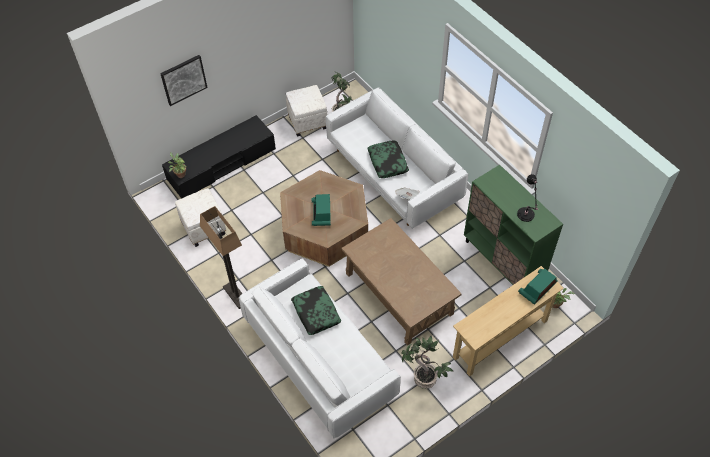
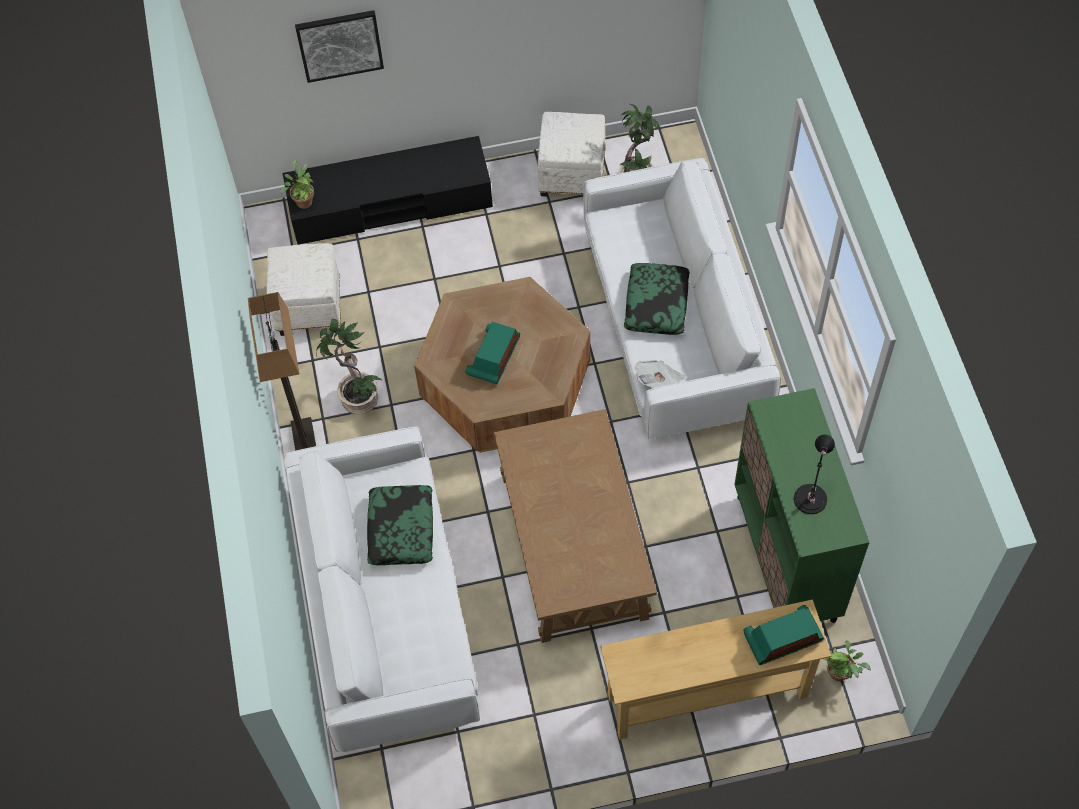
camera: 25 degrees right, 5 degrees up
(424, 379) = (540, 712): potted plant -> potted plant (357, 399)

